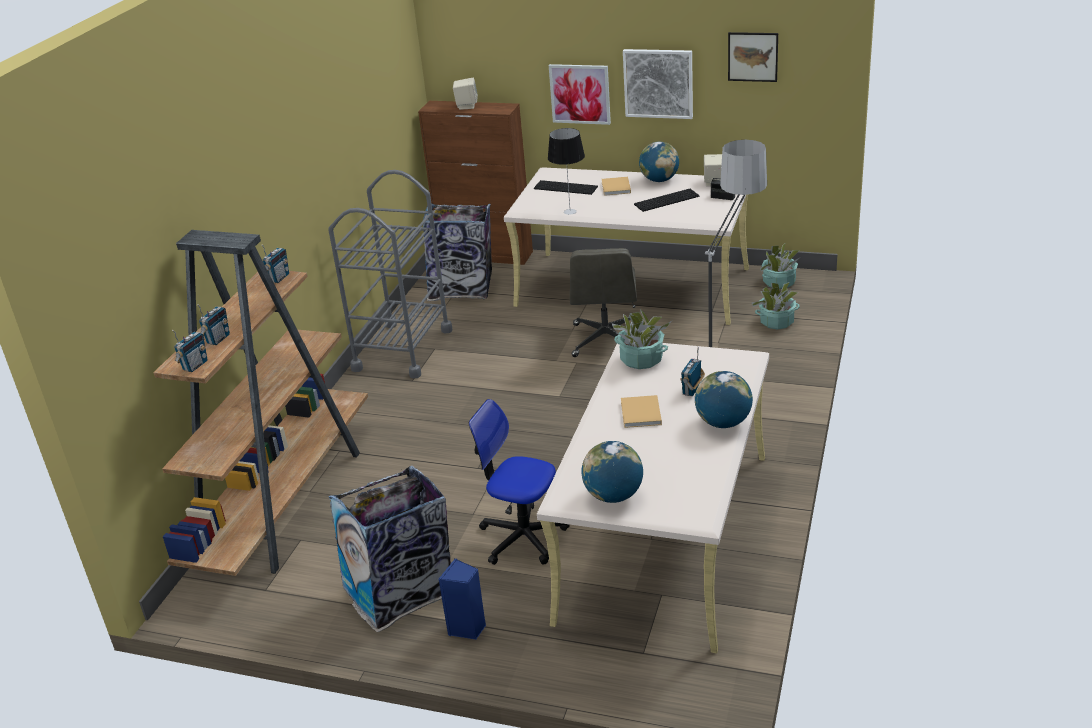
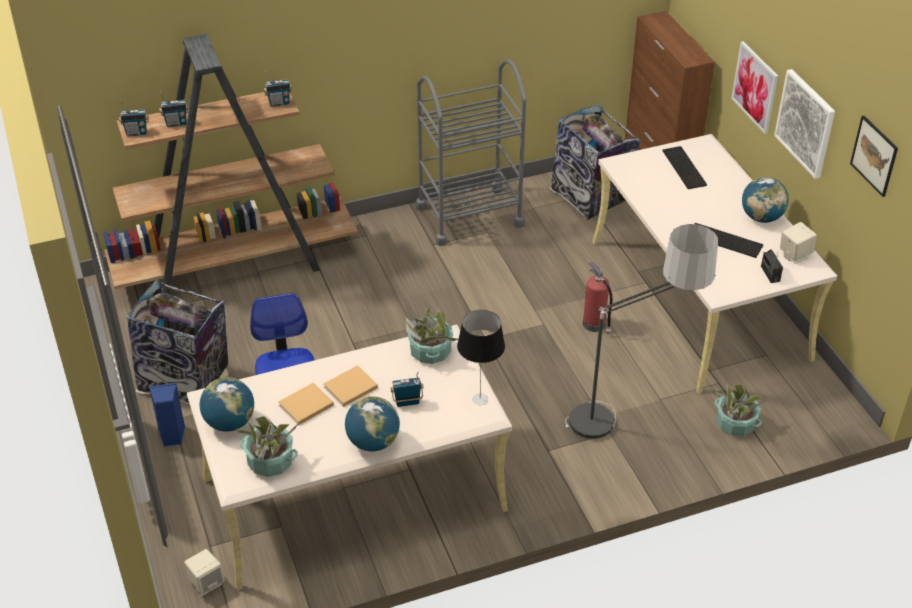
camera: 50 degrees right, 10 degrees up
(466, 106) = (676, 36): beige speaker -> beige speaker (206, 583)
(569, 212) = (641, 192): table lamp -> table lamp (479, 399)
(606, 340) = (595, 324): grey office chair -> fire extinguisher
(616, 188) = (716, 198): beige book -> beige book (304, 406)
(779, 282) = (810, 394): potted plant -> potted plant (270, 462)

